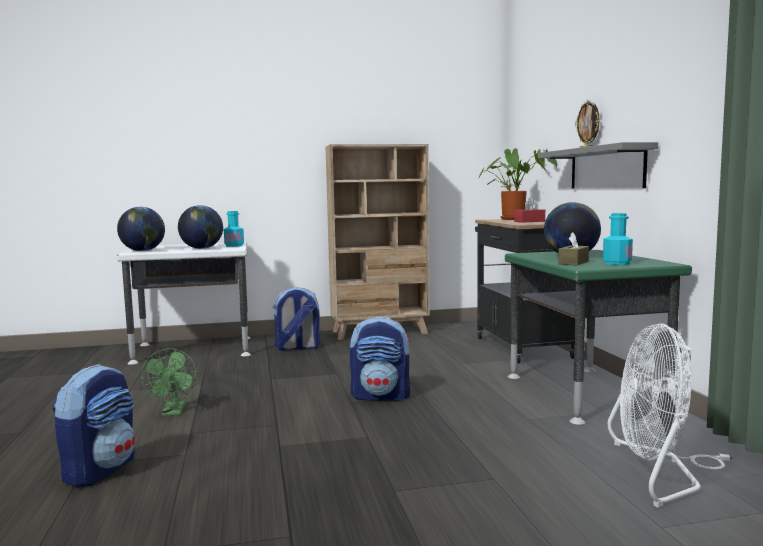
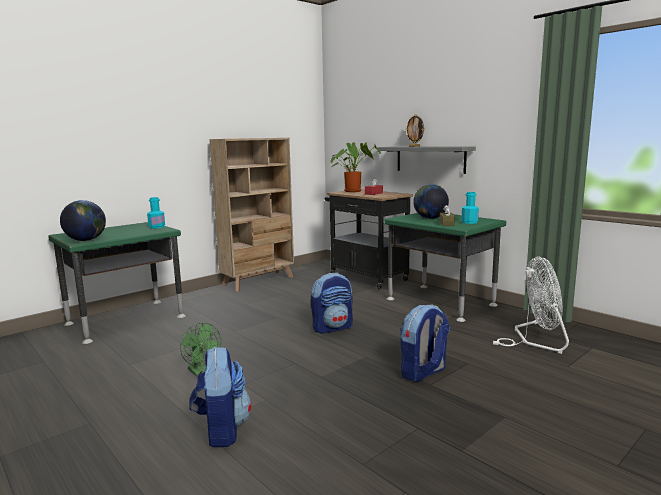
camera: 30 degrees left, 5 degrees up
(194, 349) = (126, 319): white desk -> green desk
(202, 248) = (136, 232): globe -> none
(297, 348) = (214, 303): backpack -> backpack (423, 373)
(662, 470) = (532, 338): white fan -> white fan turned 150 degrees counterclockwise

